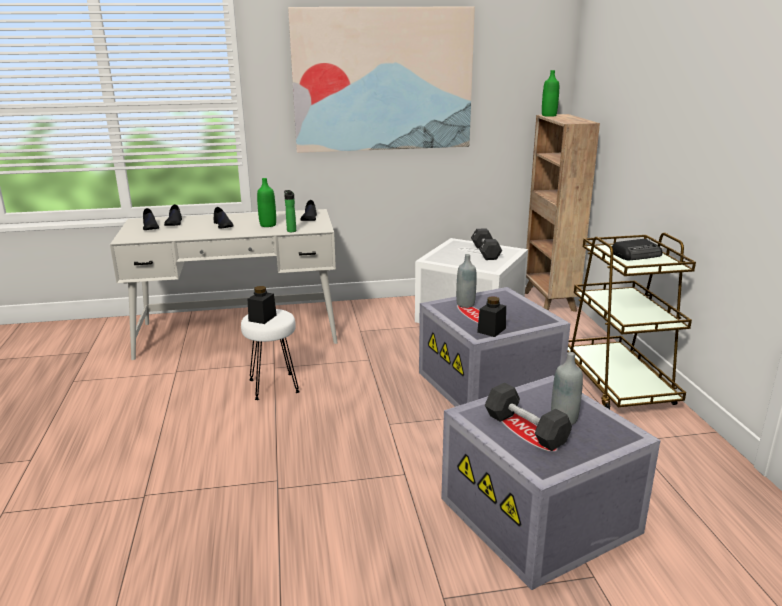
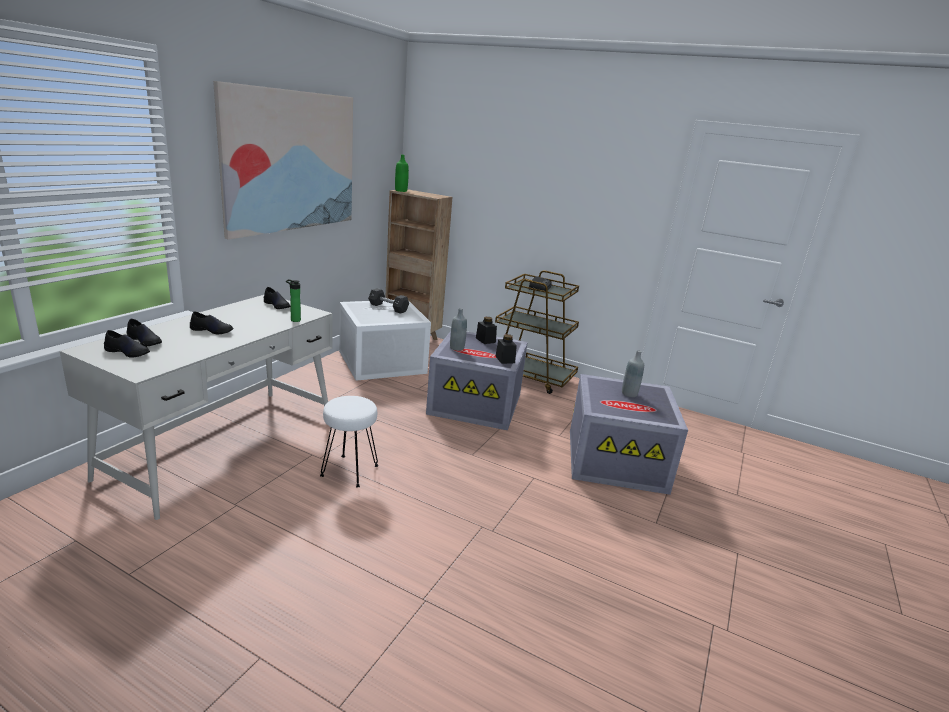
camera: 55 degrees left, 0 degrees up
(262, 318) = (349, 407): black jar -> black jar (485, 340)
(268, 225) = (257, 320): green bottle -> none
(525, 429) = (629, 406): black dumbbell -> none

